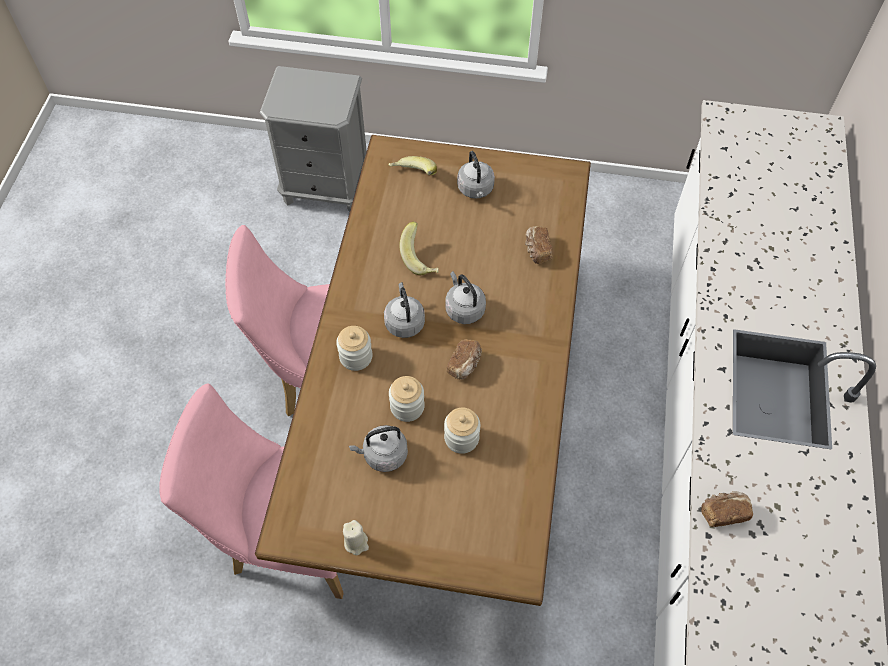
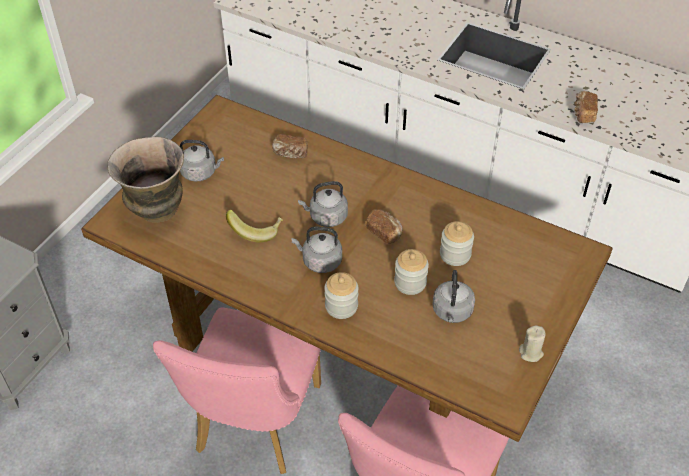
camera: 70 degrees left, 10 degrees down
(413, 176) = (156, 211): banana -> vase

